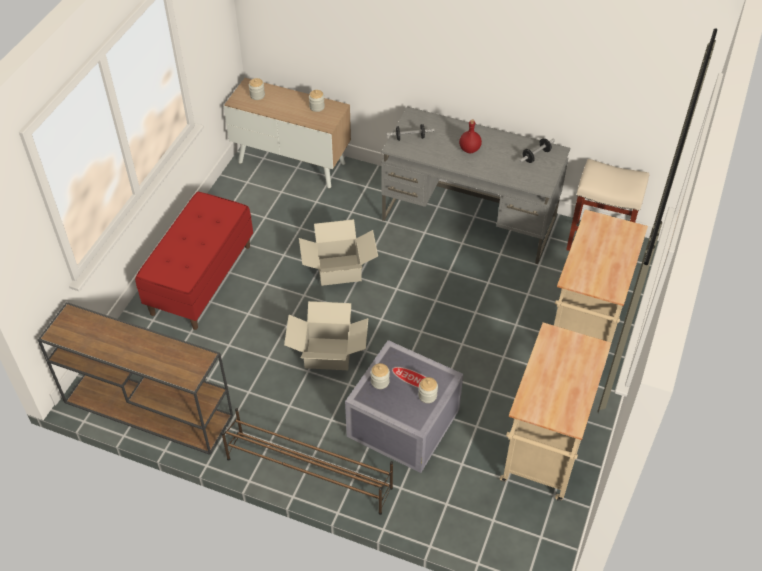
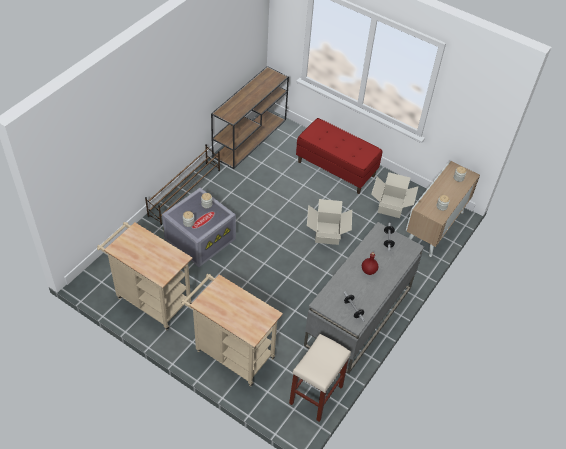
camera: 100 degrees right, 0 degrees up
(328, 354) = (261, 215): cardboard box -> cardboard box (390, 206)

